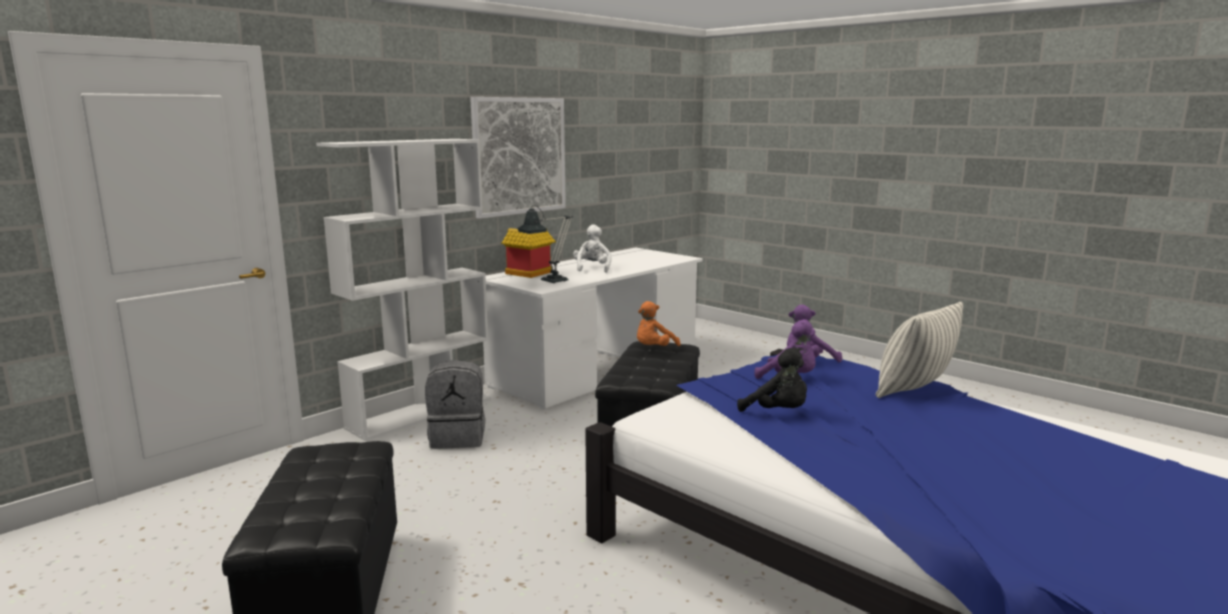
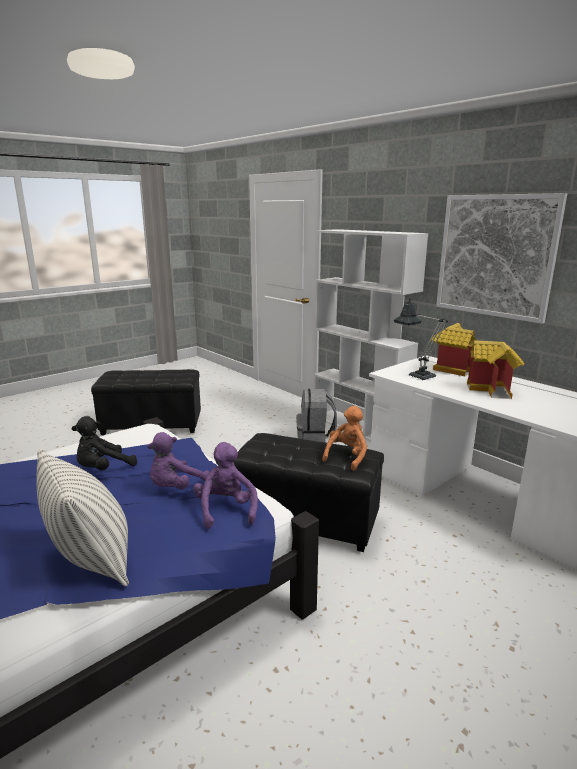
camera: 95 degrees right, 5 degrees up
(592, 268) = (493, 390): white plush toy -> toy house
(654, 349) = (347, 457): orange plush toy -> orange plush toy turned 75 degrees clockwise

